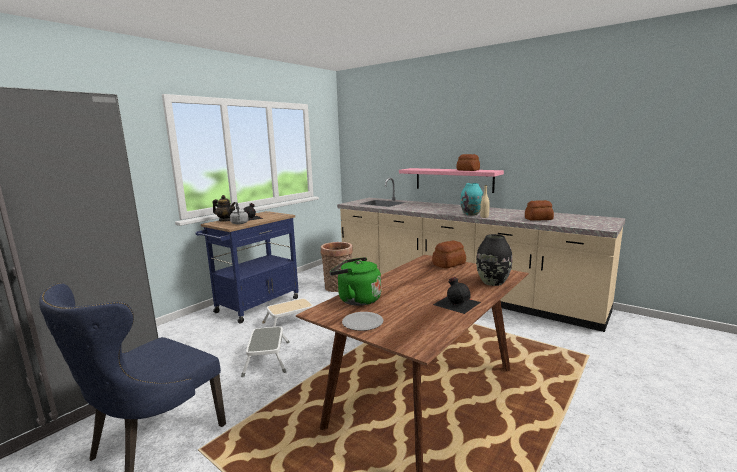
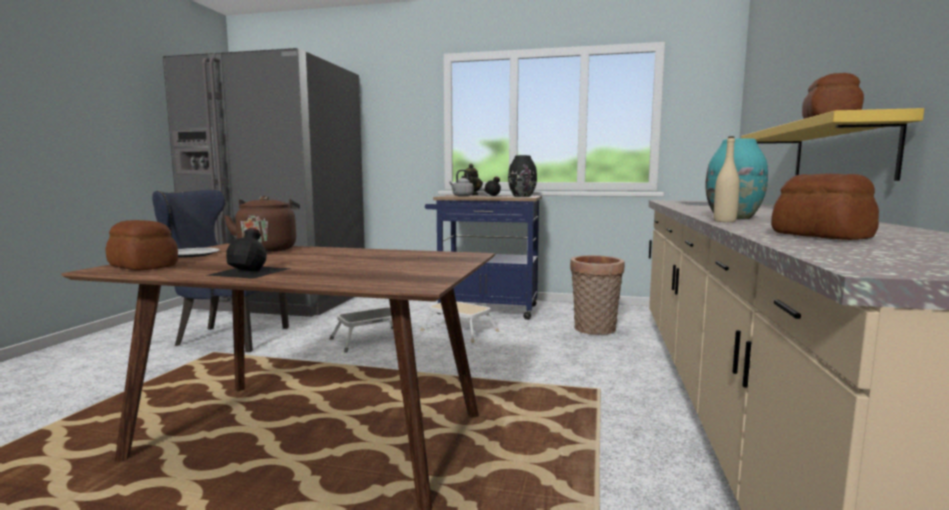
camera: 65 degrees right, 5 degrees down
(356, 299) = (268, 249): green kettle -> brown kettle
(448, 264) = (446, 261): bread -> bread (144, 266)
(453, 179) = (840, 152): pink shelf -> yellow shelf
(492, 282) = (357, 279): black vase -> black vase (522, 196)

